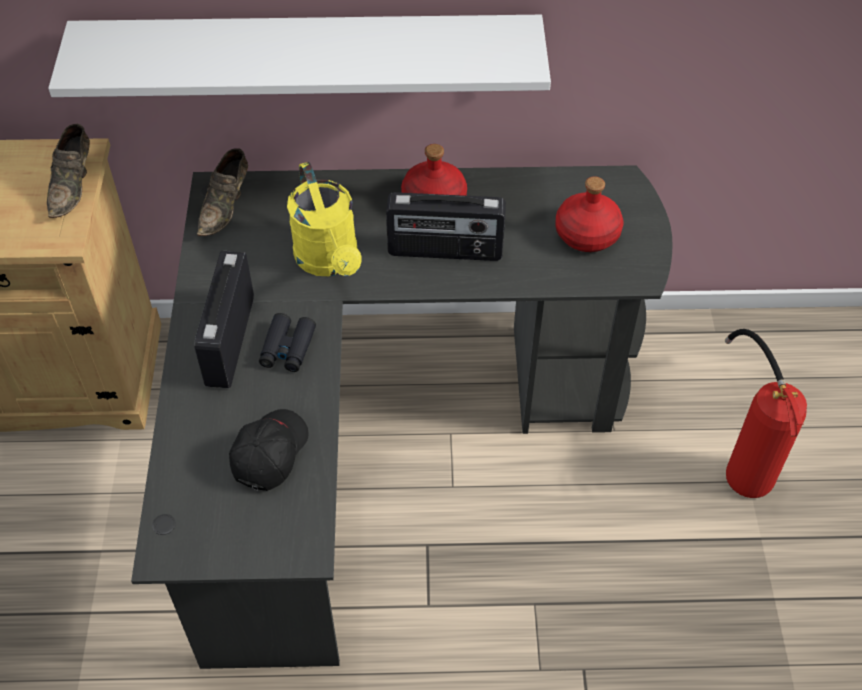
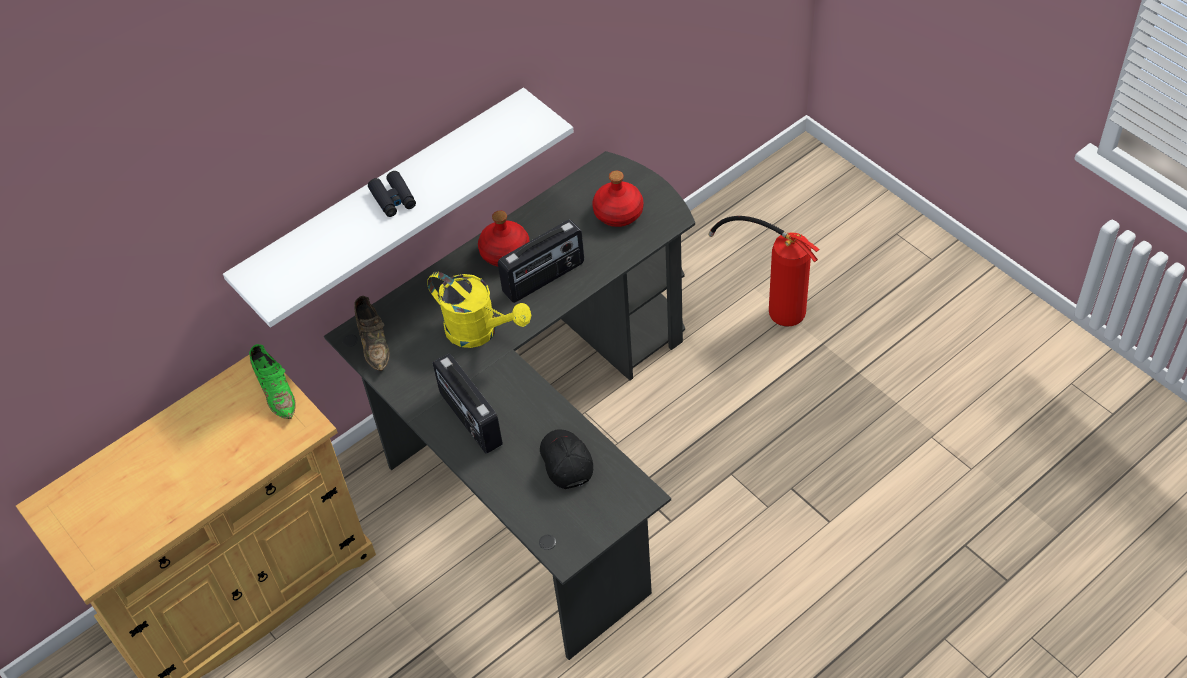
camera: 35 degrees left, 0 degrees up
(73, 186) = (276, 391): brown shoe -> green shoe
(287, 348) = (511, 399): black binoculars -> black binoculars (393, 199)

